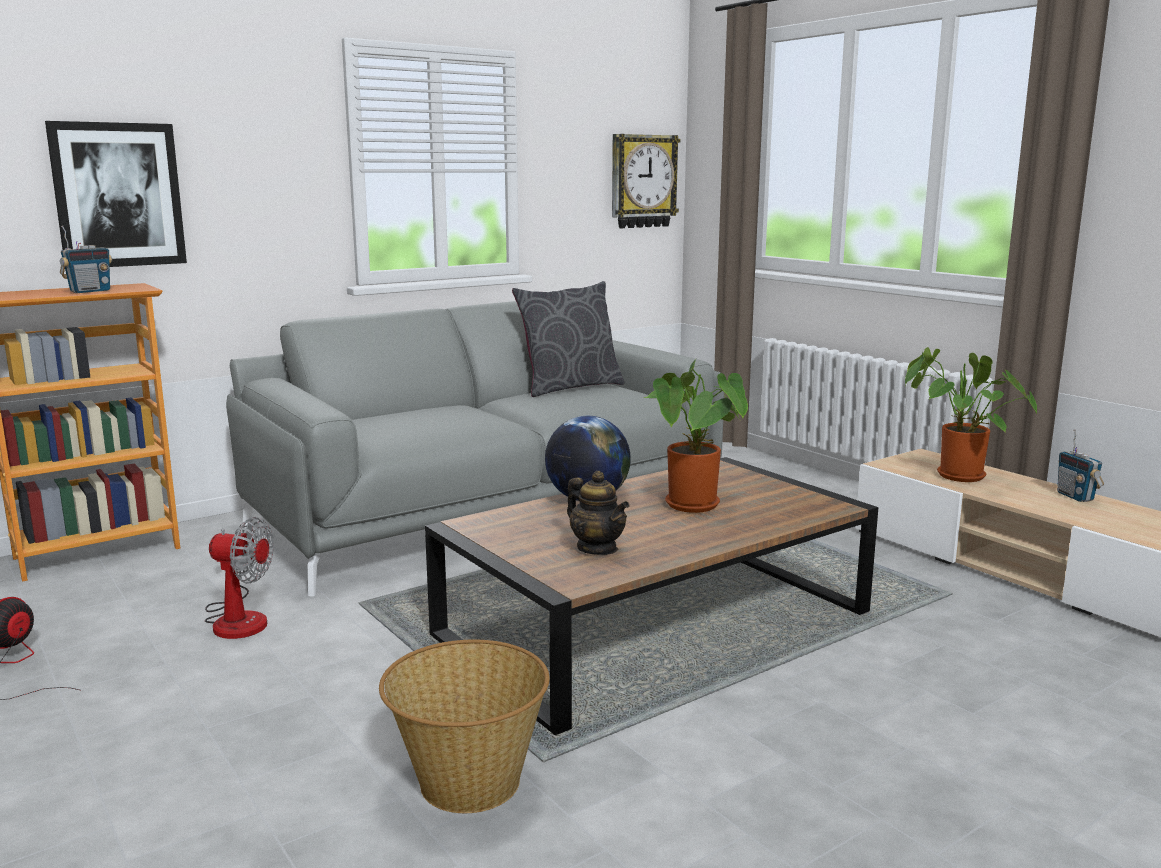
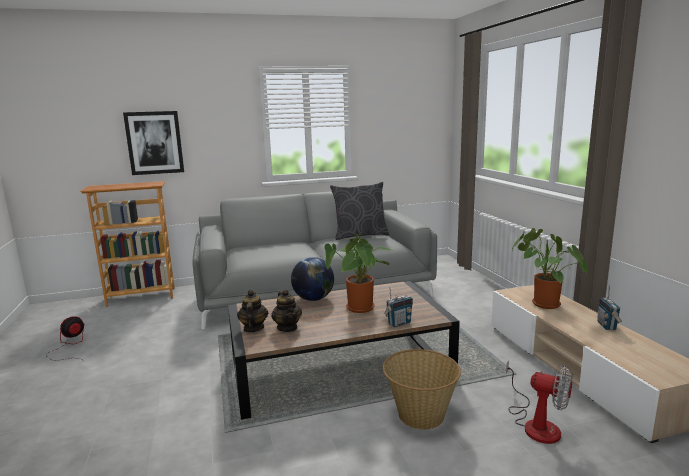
camera: 20 degrees right, 0 degrees up
(90, 291) = (135, 185): radio -> radio (399, 323)
(238, 618) = (166, 336): fan -> fan (536, 423)
(468, 783) = (185, 436): basket -> basket (420, 415)
(531, 557) = (253, 328): none -> teapot
(642, 181) = (424, 127): wall clock -> none

